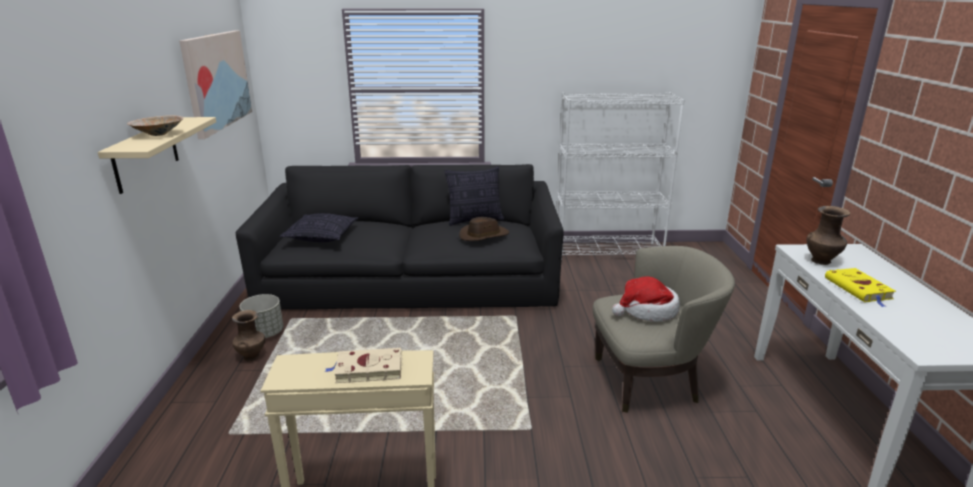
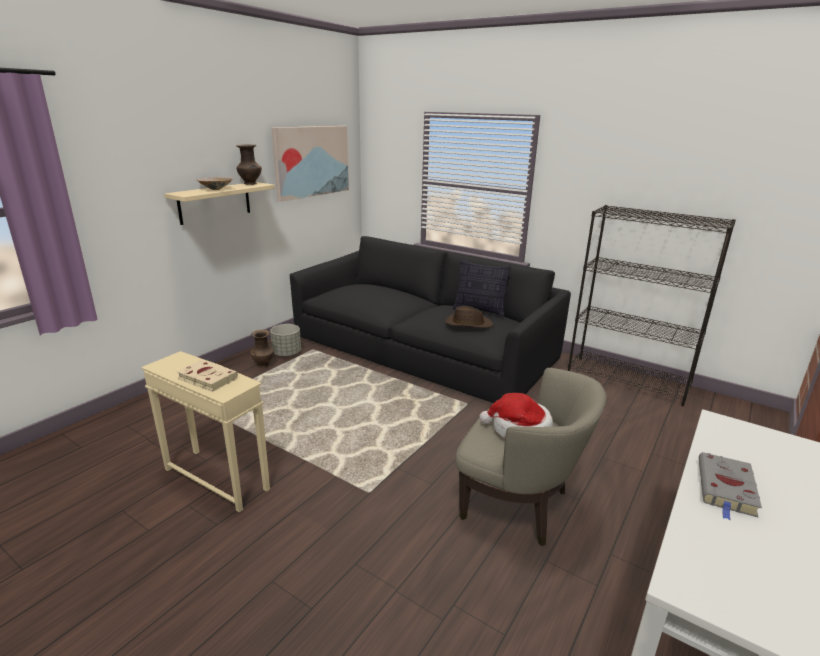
camera: 35 degrees right, 0 degrees up
(322, 237) = (353, 293): pillow -> none
(608, 251) = (628, 380): white bookcase -> black bookcase
(822, 261) = (732, 444): brown vase -> brown vase (250, 184)
(859, 289) = (726, 489): yellow book -> grey book

